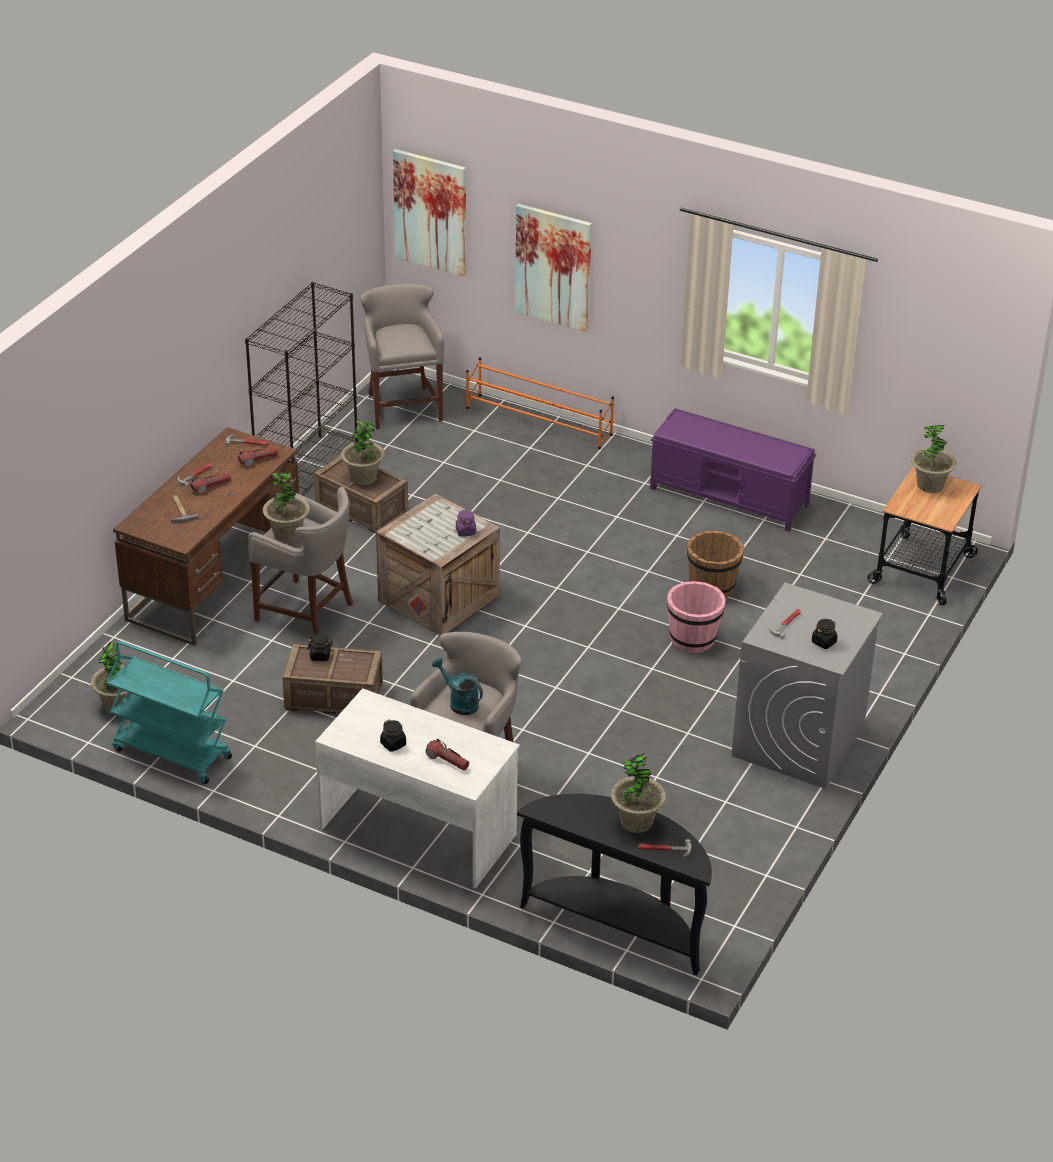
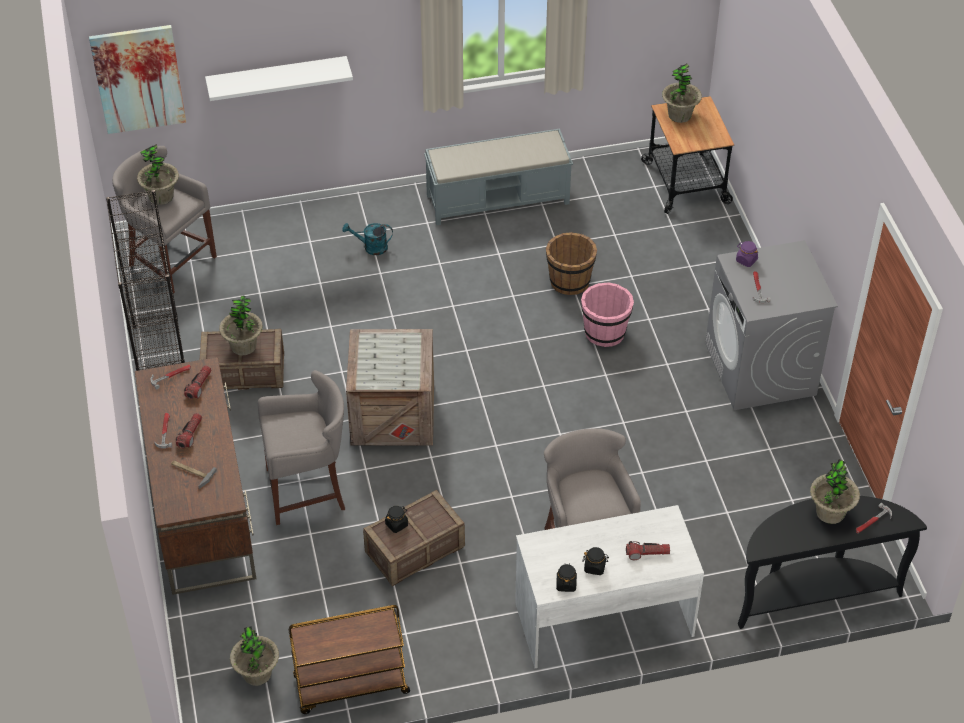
camera: 40 degrees left, 10 degrees up
(171, 753) = (350, 686): turquoise cart -> brown cart
(287, 534) = (288, 437): potted plant -> potted plant (161, 196)
(459, 702) = (588, 498): turquoise watering can -> turquoise watering can (371, 247)
(465, 531) = (412, 348): purple jar -> purple jar (746, 260)
(539, 421) = (291, 214): orange shoe rack -> none
(553, 267) = (277, 78): picture -> white shelf
(730, 497) = (499, 199): purple bench -> grey bench
(824, 642) = (797, 287): black jar -> black jar (566, 584)

